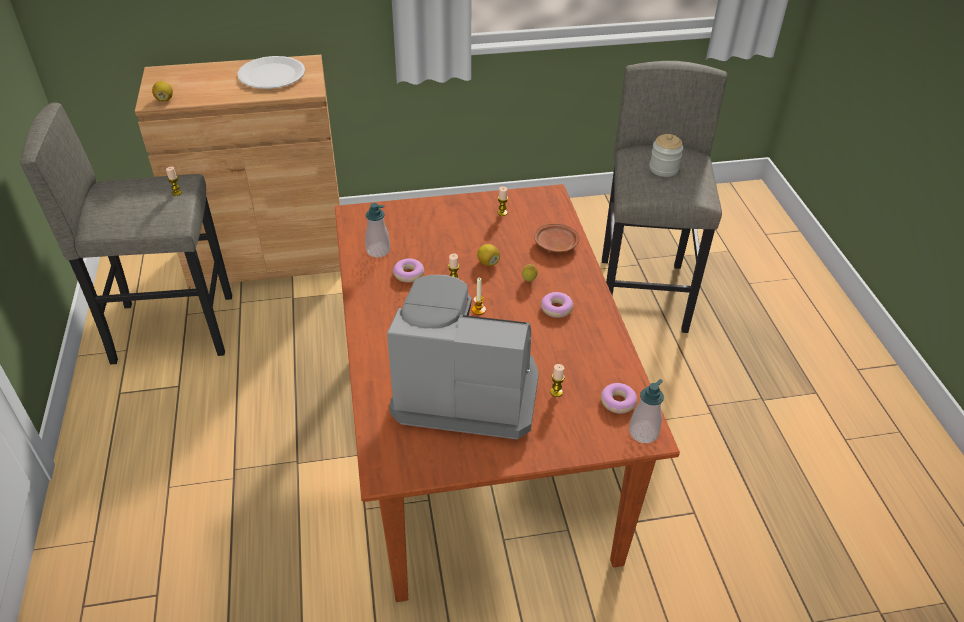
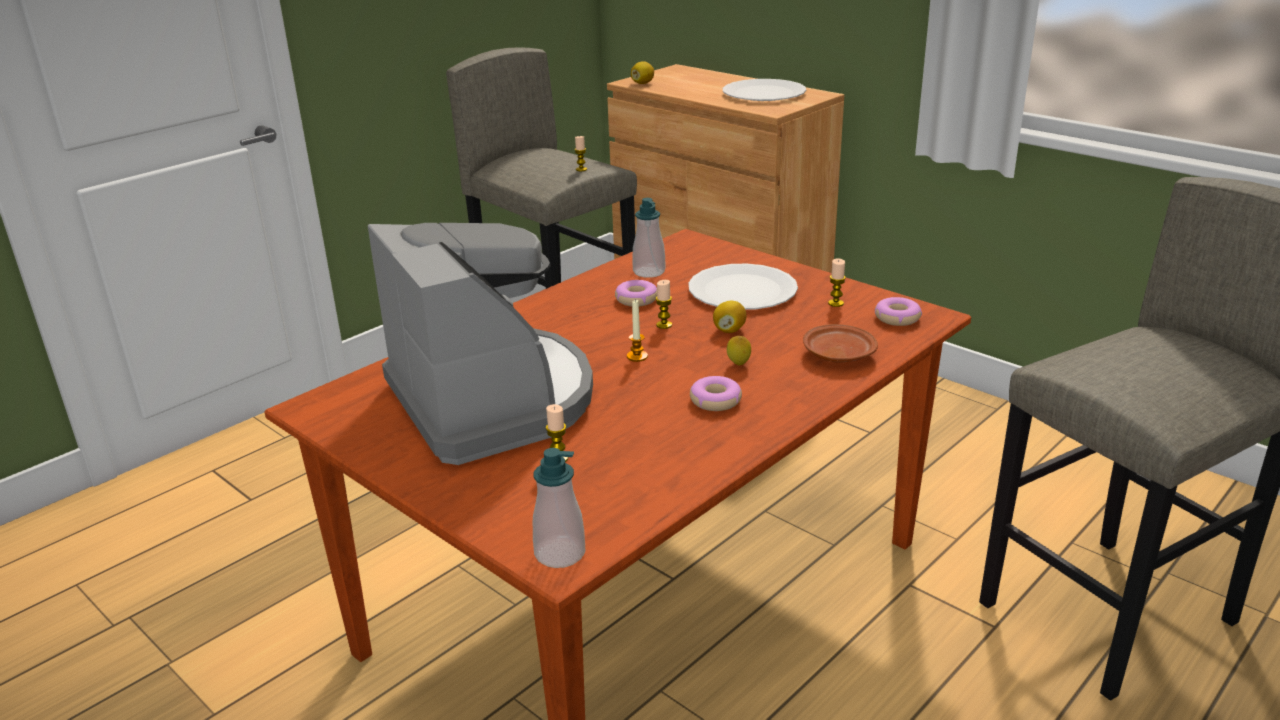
camera: 55 degrees right, 15 degrees down
(447, 232) = (742, 290): none -> white plate
(618, 402) = (596, 510): donut -> donut (897, 318)
(663, 169) = (1154, 360): jar -> none

